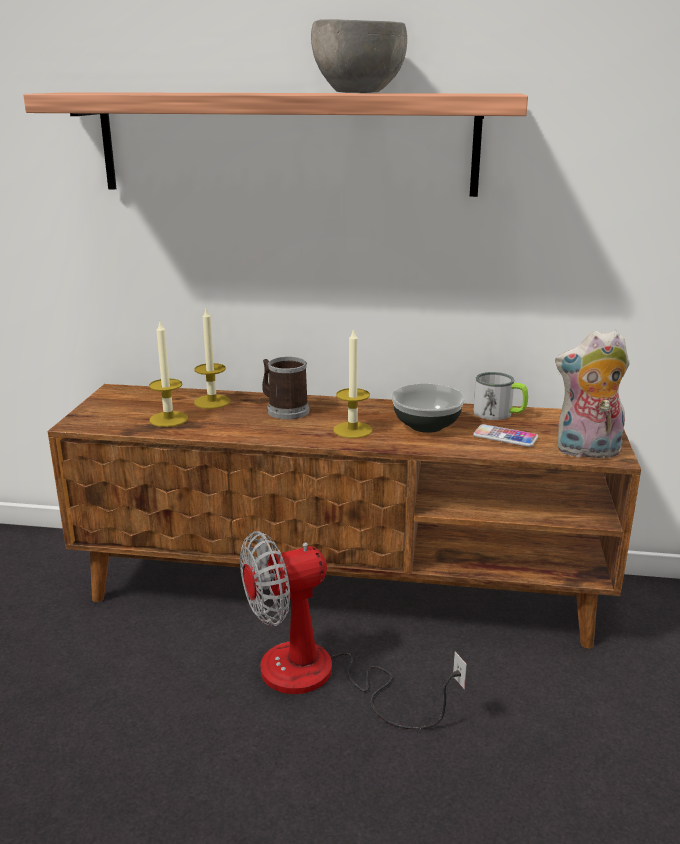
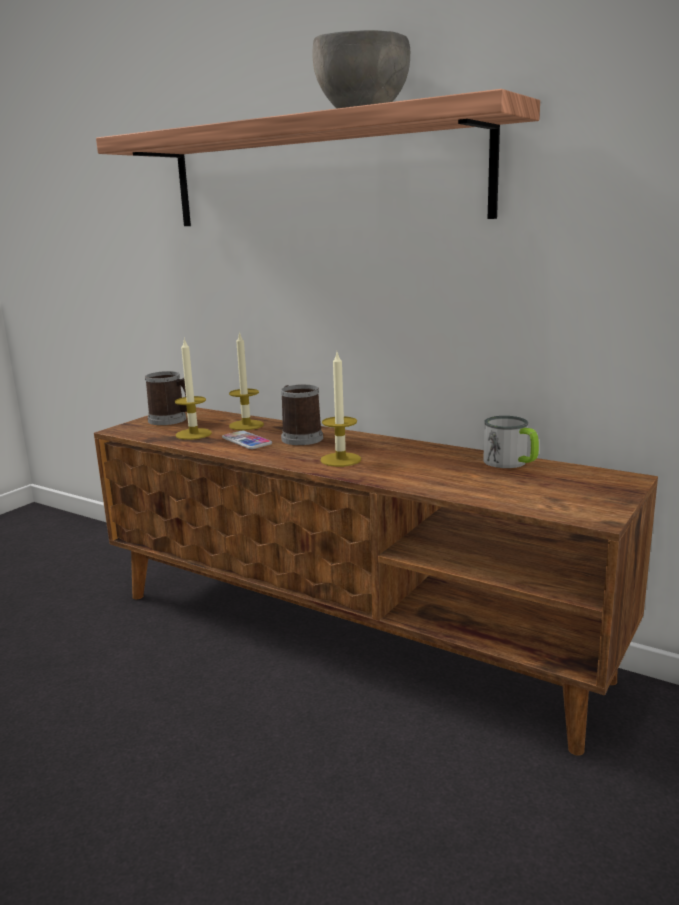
camera: 25 degrees right, 5 degrees down
(120, 404) = (171, 420): none -> mug
(321, 678) = (265, 709): fan -> none
(427, 426) = (419, 464): bowl -> none
(505, 437) = (490, 483): phone -> phone (246, 441)
(586, 452) = (569, 508): plush toy -> none

